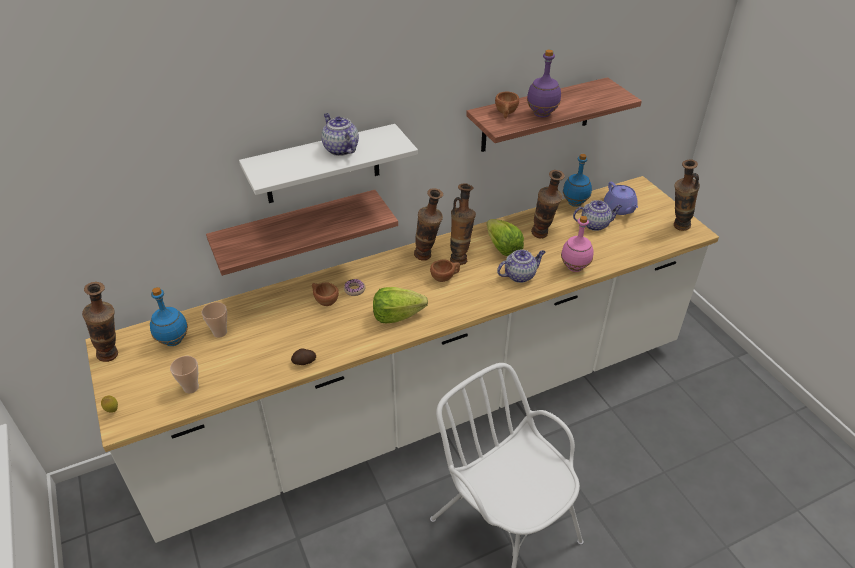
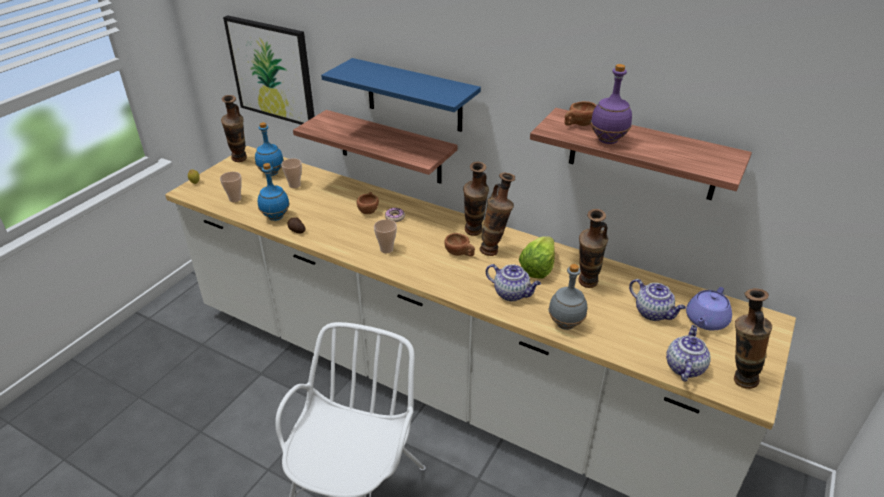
camera: 55 degrees right, 5 degrees down
(114, 227) = (272, 71): none -> picture
(322, 164) = (414, 95): white shelf -> blue shelf
(340, 149) = (411, 81): teapot -> teapot (684, 367)
(397, 315) = (386, 249): lettuce -> cup
(574, 267) = (565, 324): pink bottle -> grey bottle
(575, 203) = (669, 286): blue bottle -> blue bottle (276, 217)

